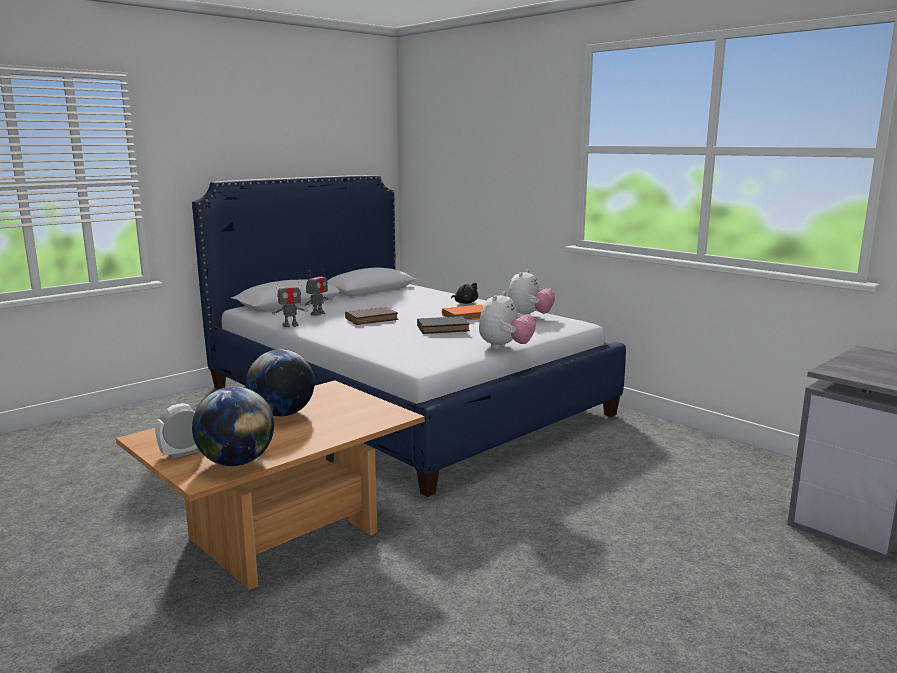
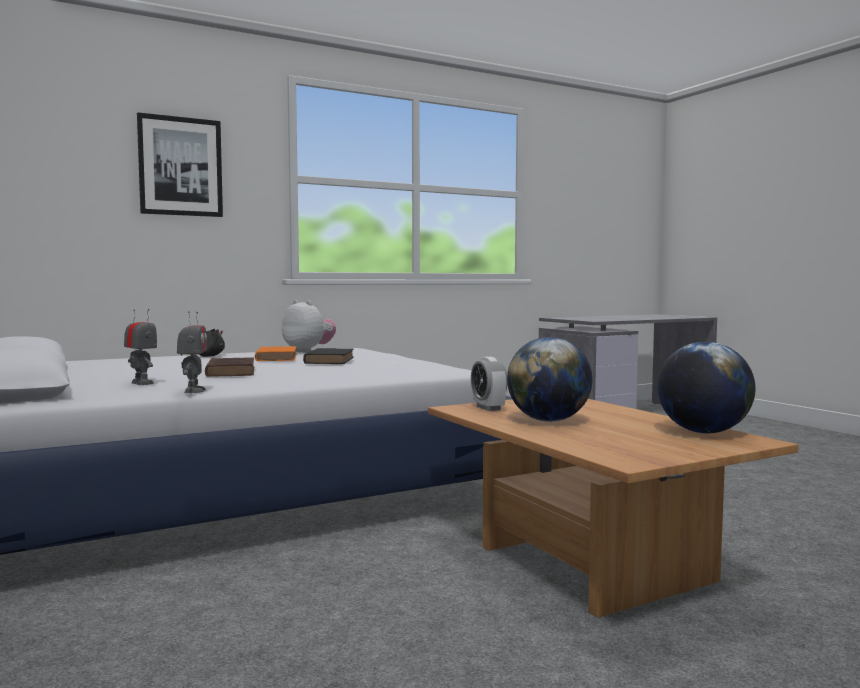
camera: 75 degrees left, 10 degrees down
(183, 453) = (682, 447): alarm clock -> alarm clock (488, 408)
(505, 347) = (418, 358): plush toy -> none
(506, 145) = (180, 166): none -> picture

